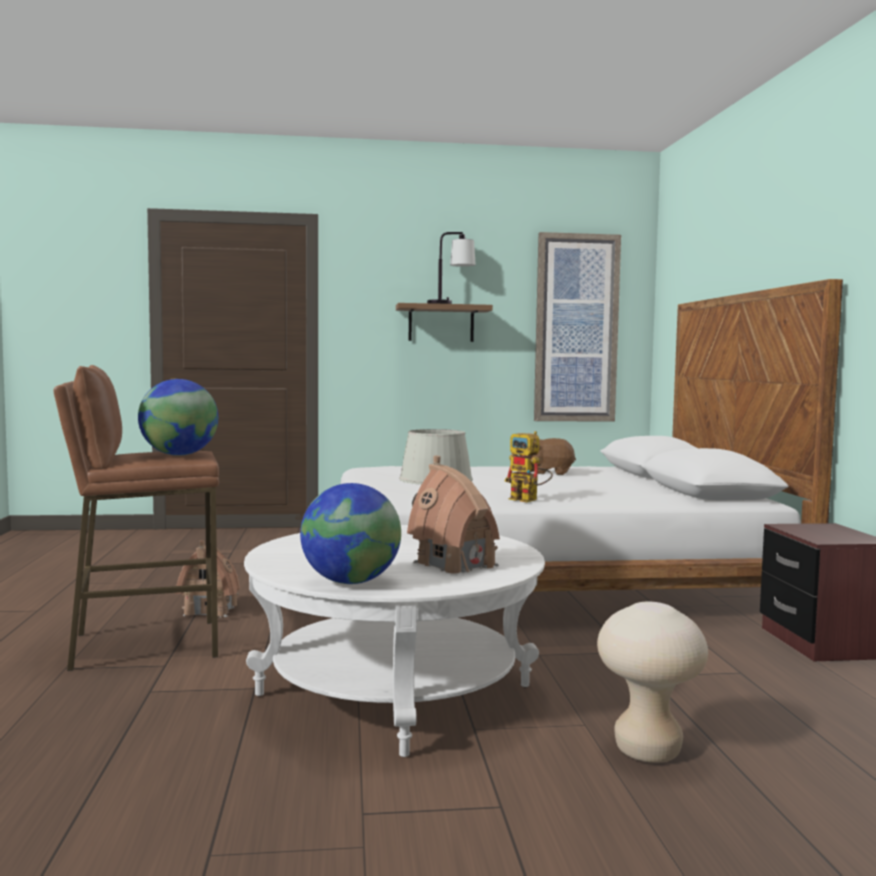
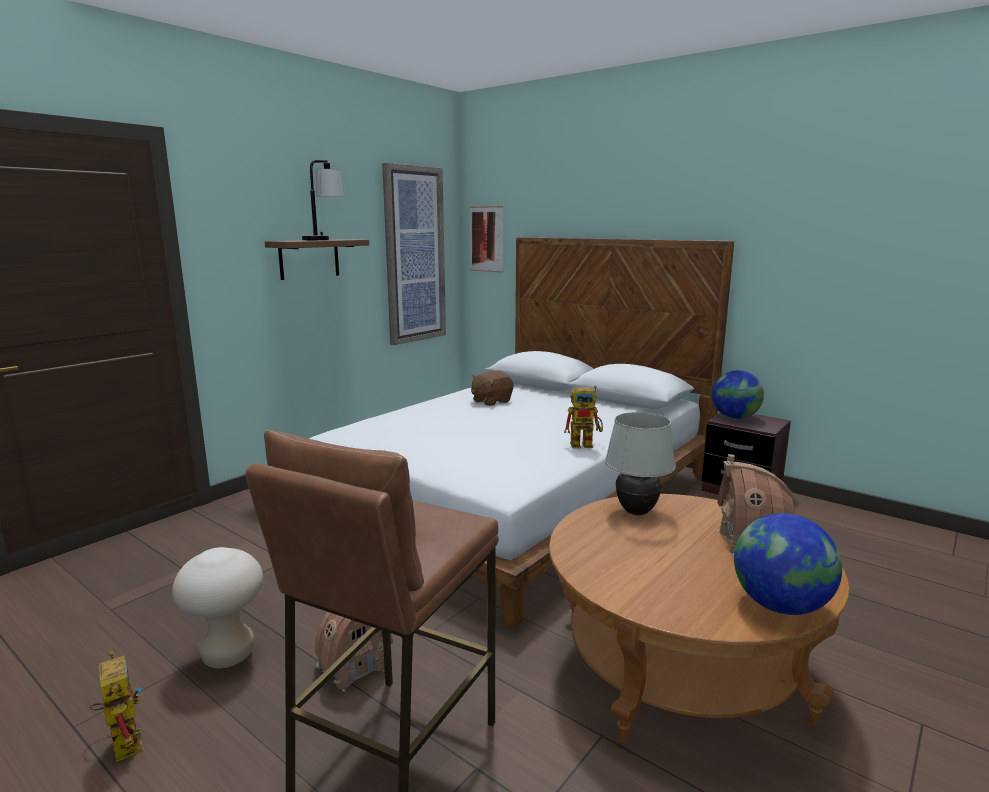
camera: 45 degrees left, 10 degrees up
(73, 594) = (123, 741): none -> toy robot
(179, 455) = (430, 521): globe -> globe (734, 417)
(395, 690) = (679, 665): white coffee table -> brown coffee table
(647, 751) = (862, 624): beige stool -> beige stool (228, 655)
(667, 311) = (486, 239): none -> picture

